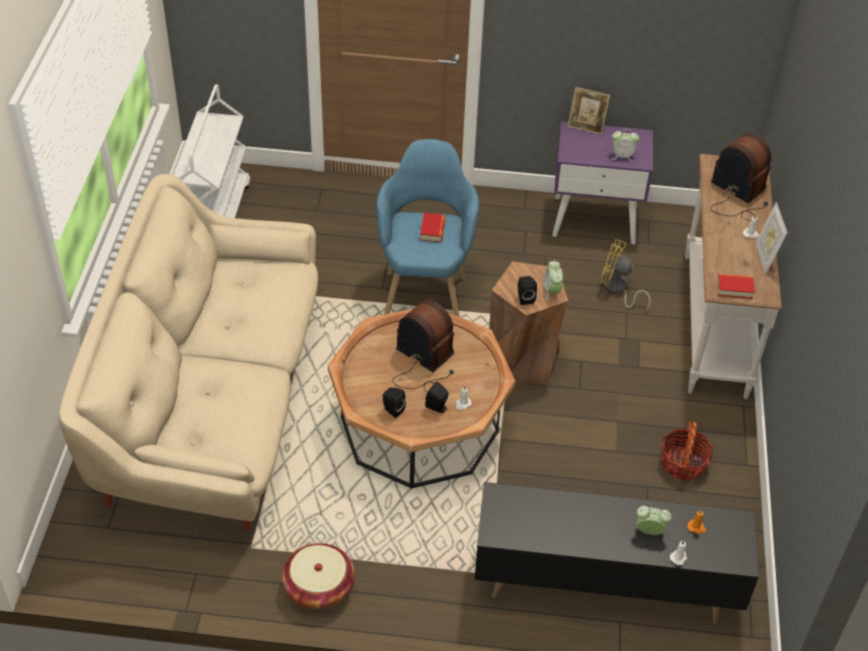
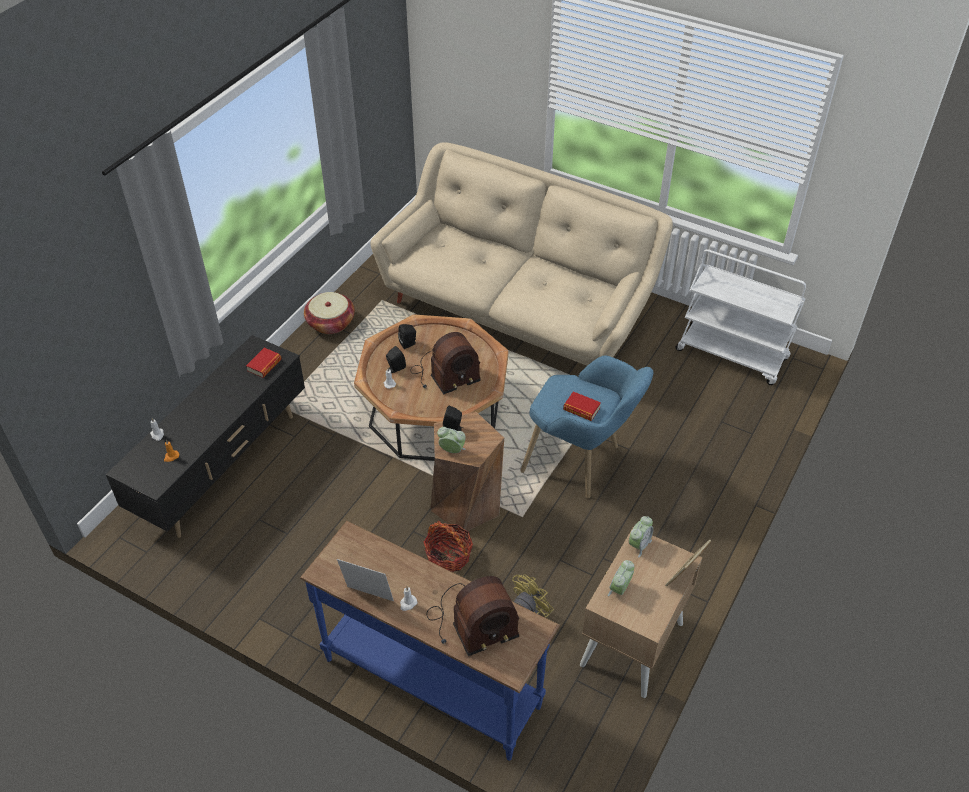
camera: 115 degrees right, 0 degrees up
(595, 219) = (632, 644): purple nightstand -> beige nightstand
(649, 531) = (190, 428): alarm clock -> alarm clock (639, 545)
(683, 463) = (291, 570): basket -> basket (448, 556)
(712, 324) = (433, 681): white console table -> blue console table
(734, 289) = (344, 549): book -> book (264, 365)

